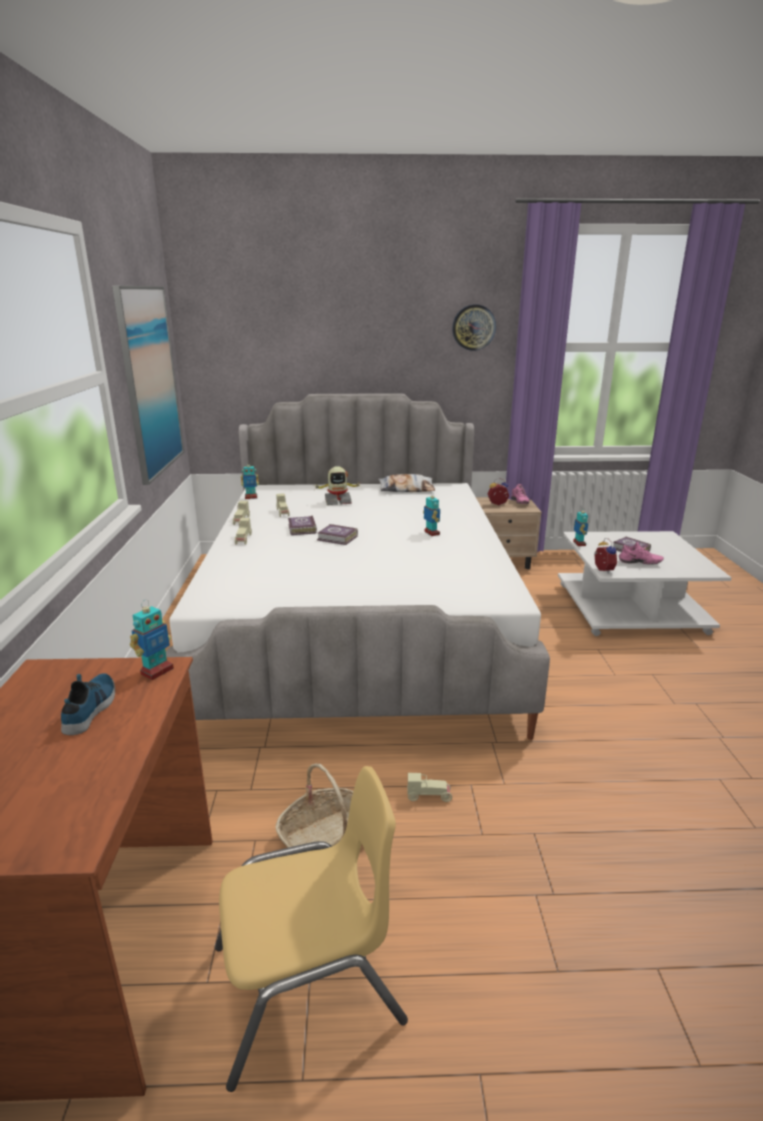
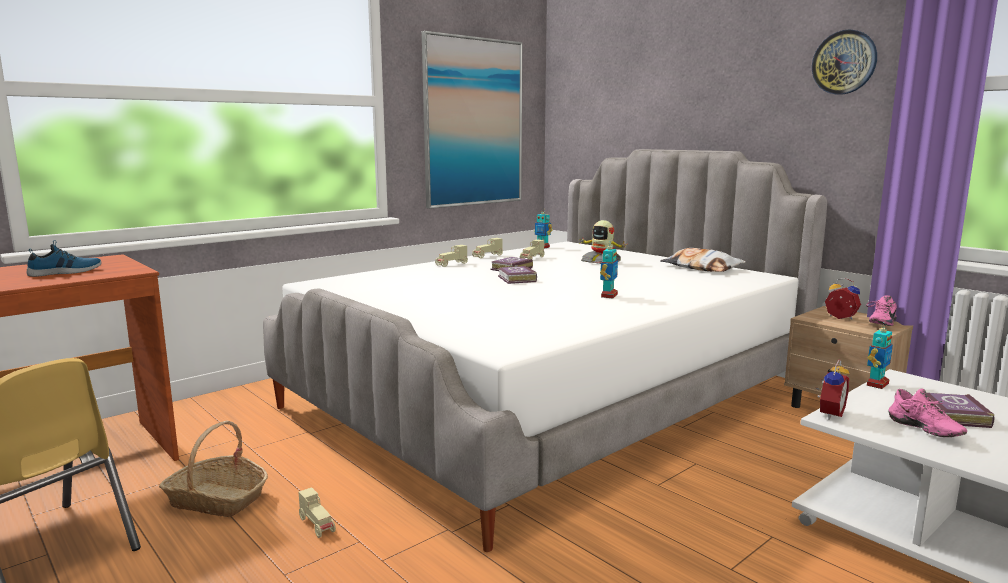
camera: 50 degrees right, 10 degrees down
(156, 671) = (127, 271): toy robot -> none

